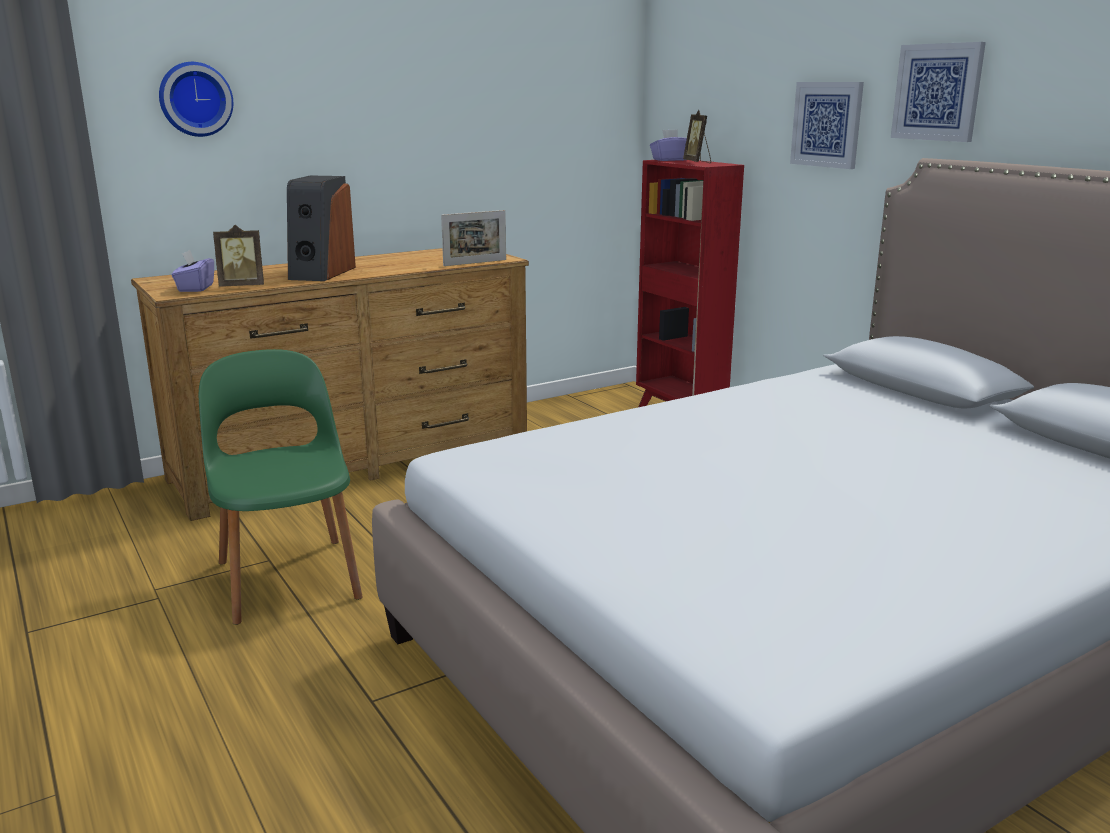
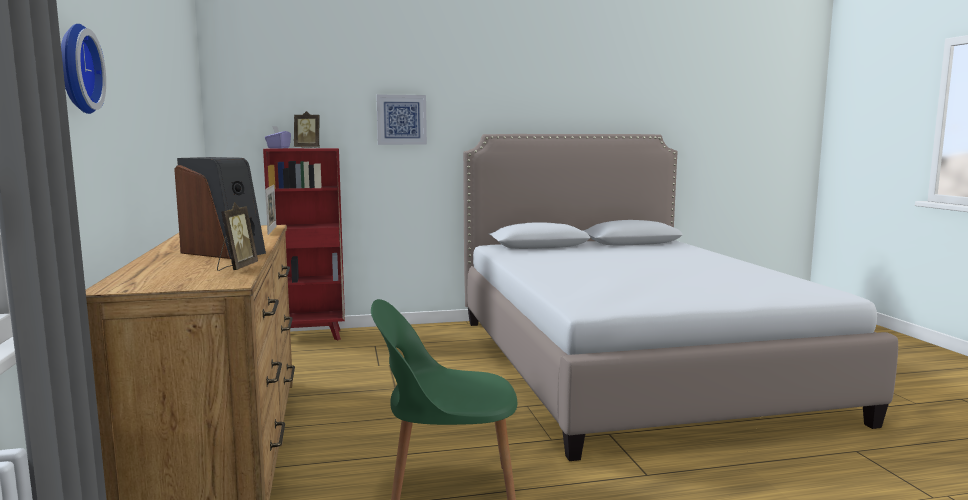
camera: 70 degrees left, 10 degrees down
(195, 288) = (211, 278): purple tissue box -> none
(937, 92) = (474, 101): picture -> none

